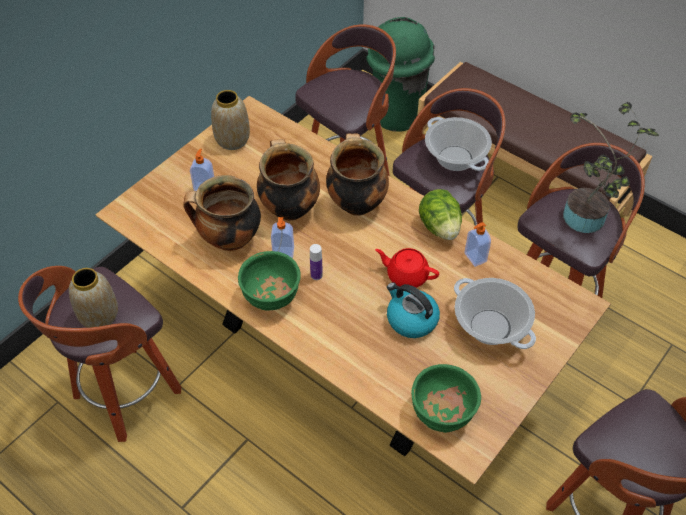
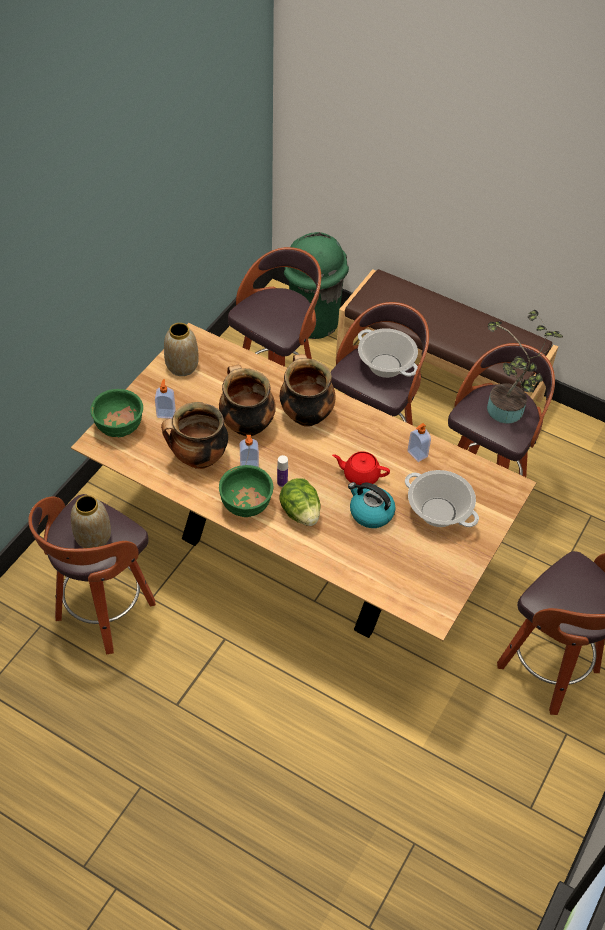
camera: 10 degrees left, 0 degrees up
(439, 227) = (382, 430): lettuce -> lettuce (300, 512)
(443, 413) = (409, 587): green bowl -> green bowl (120, 427)

